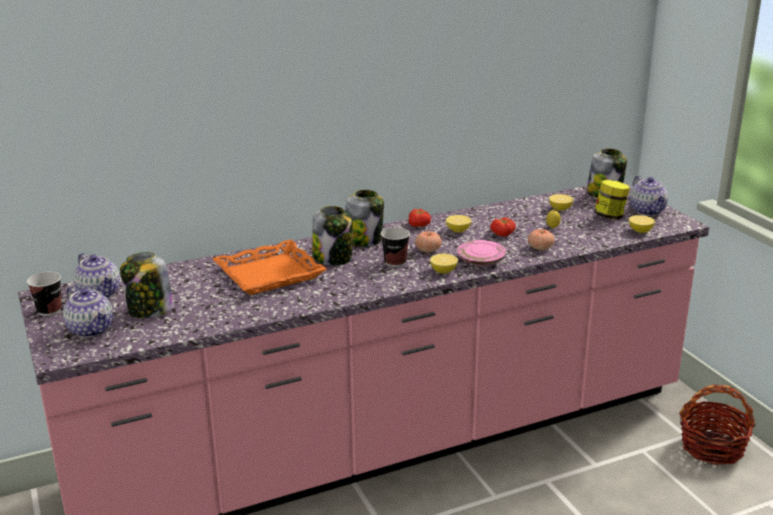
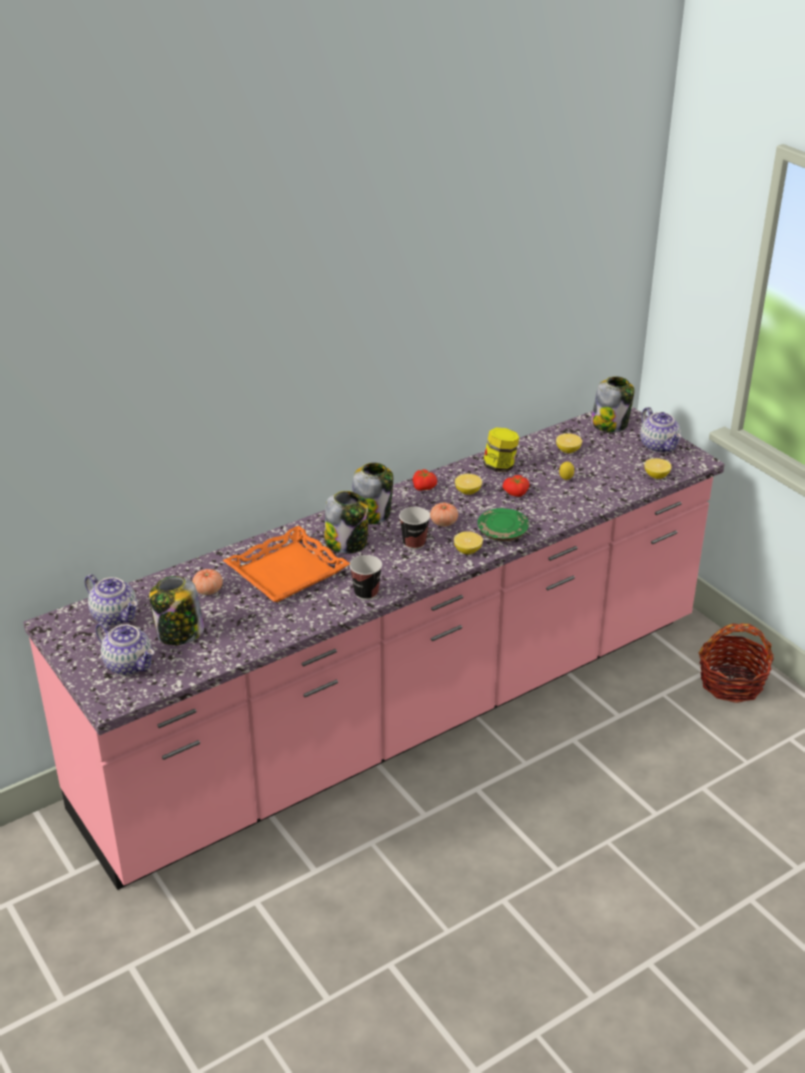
camera: 10 degrees left, 10 degrees up
(49, 310) = (71, 644): cup -> cup (366, 593)
(481, 261) = (502, 533): pink plate -> green plate
(540, 248) = (559, 509): tomato -> tomato (208, 590)
(610, 216) = (622, 457): jar -> jar (500, 466)

